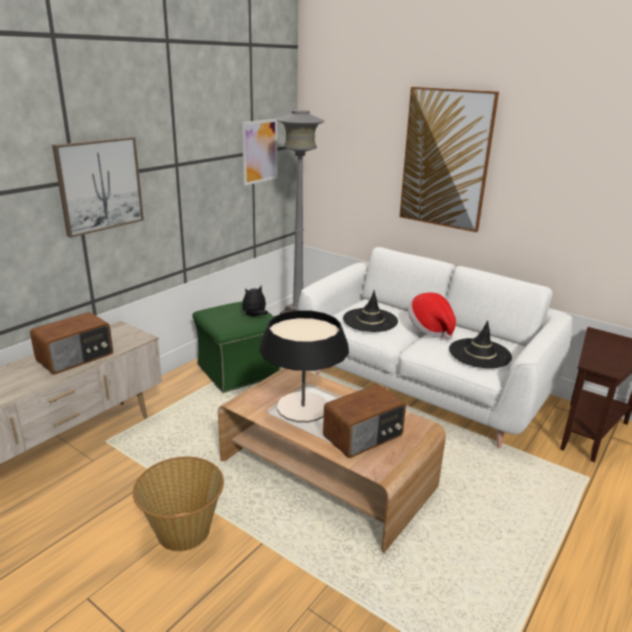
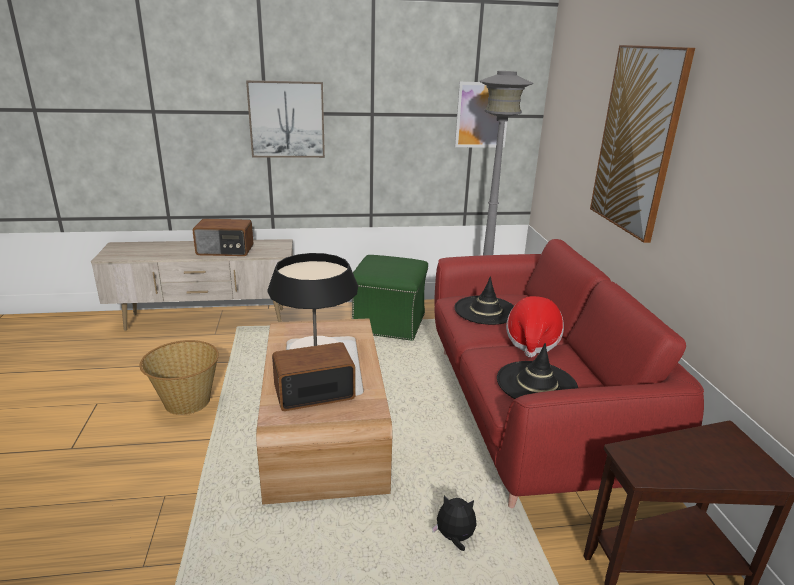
camera: 45 degrees right, 0 degrees up
(255, 316) = (399, 272): plush toy -> plush toy (454, 538)
(364, 436) = (313, 392): radio -> radio turned 150 degrees clockwise
(422, 386) = (528, 411): white sofa -> red sofa

